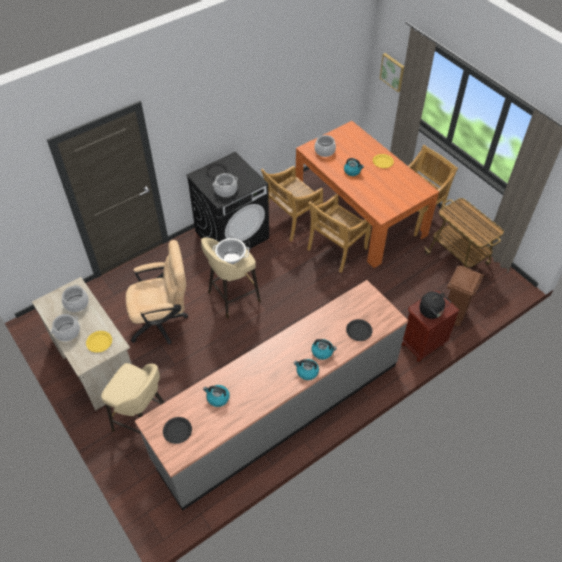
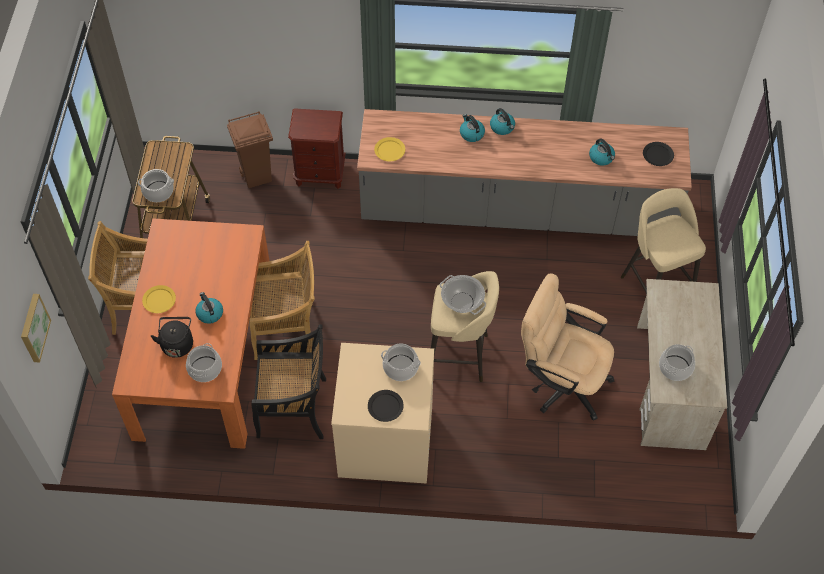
camera: 140 degrees left, 5 degrees up
(67, 332) = (704, 338): cooking pot -> cooking pot (158, 191)
(99, 342) = (675, 304): yellow plate -> yellow plate (389, 150)
(232, 234) = (385, 442): black washing machine -> beige washing machine
(291, 220) = (293, 408): beige chair -> black chair
(359, 331) = (419, 128): black plate -> none
(432, 312) = (320, 122): black kettle -> black kettle (177, 343)

